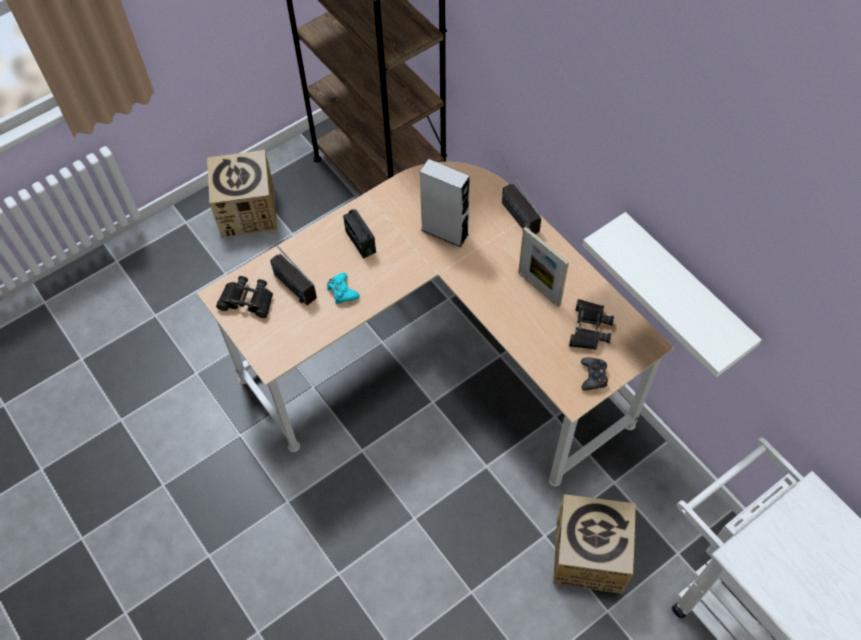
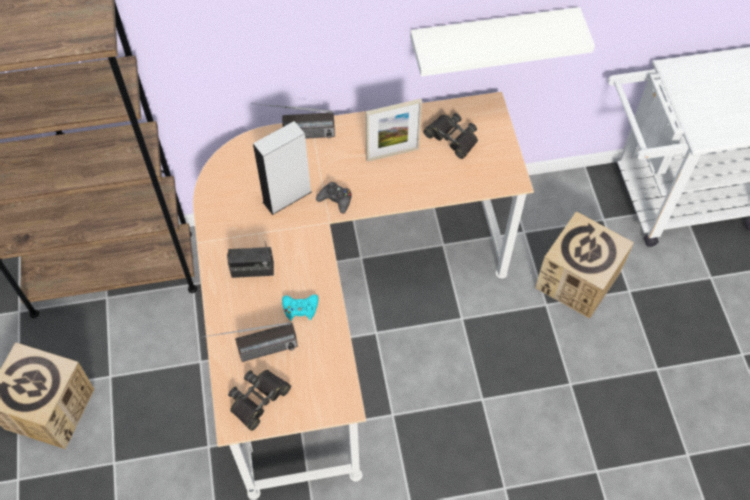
camera: 65 degrees left, 0 degrees up
(593, 376) = (499, 156): black game controller -> black game controller (335, 199)

